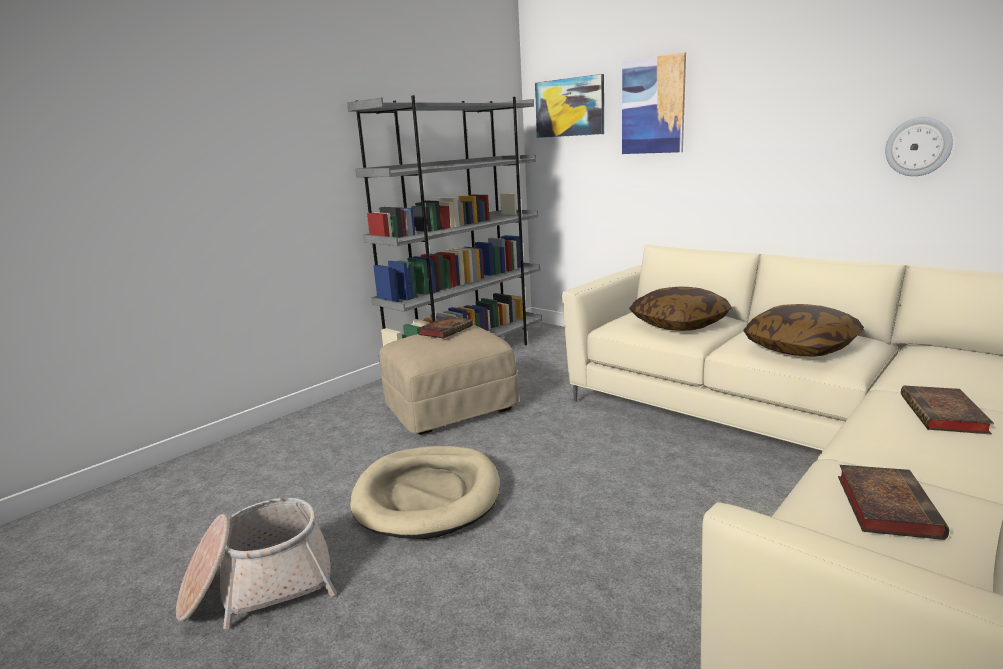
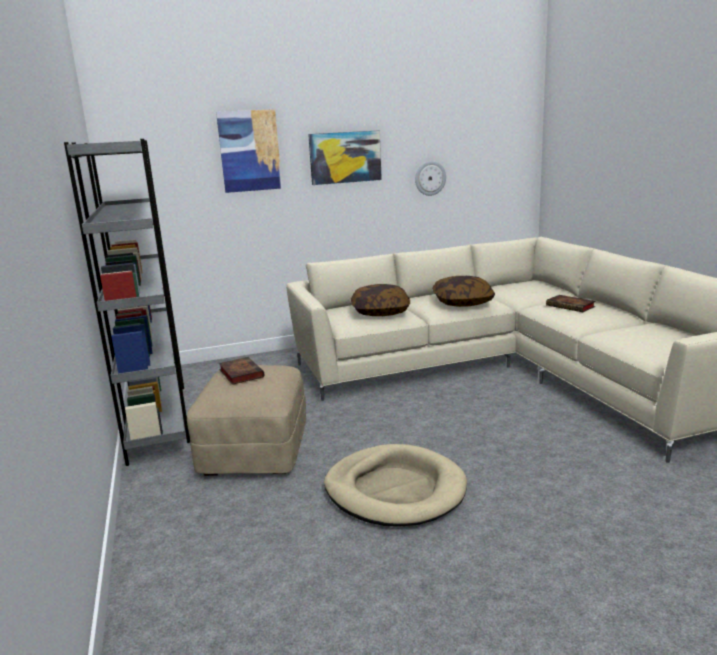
camera: 60 degrees left, 0 degrees up
(259, 585) = (454, 597): basket -> none
(569, 107) = (158, 151): picture -> picture (345, 157)
(884, 505) = (641, 336): book -> none

